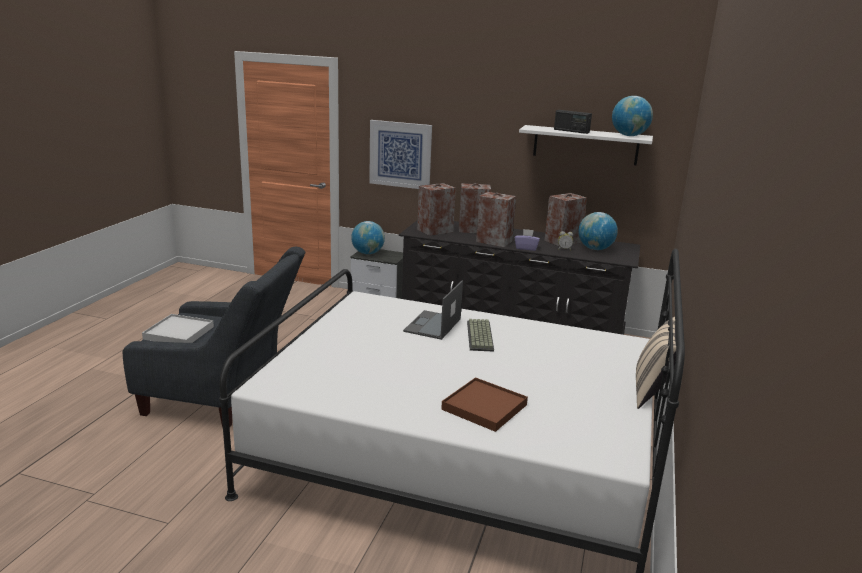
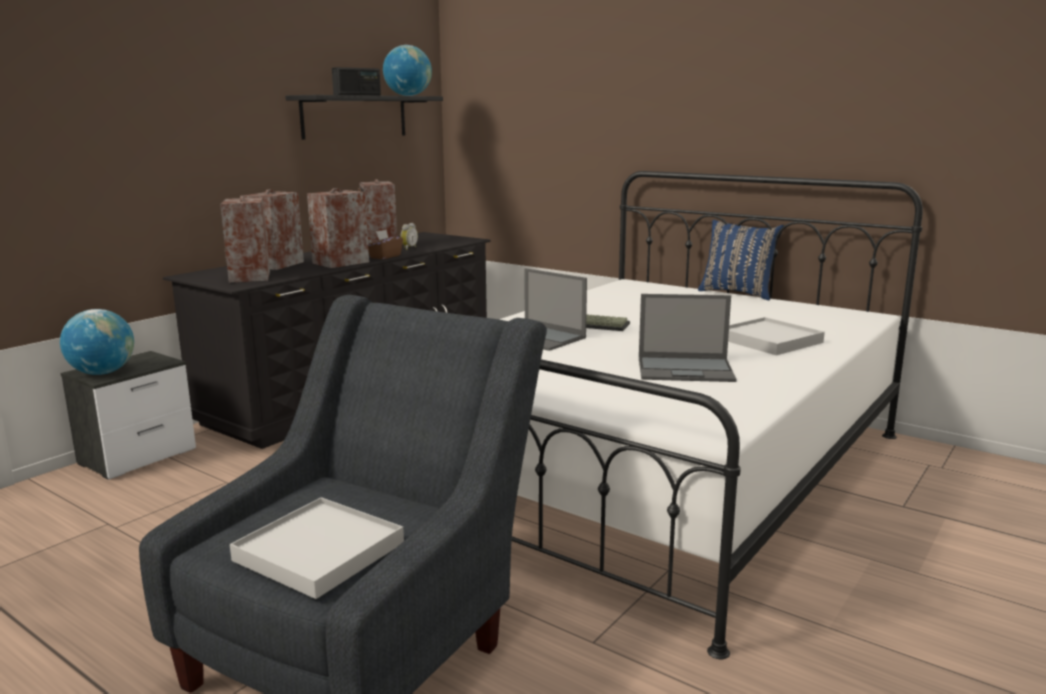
camera: 70 degrees left, 5 degrees down
(384, 376) = (686, 370): none -> laptop
(400, 154) = (101, 171): picture -> none
(484, 407) = (769, 340): brown tray -> white tray
(526, 248) = (385, 257): purple tissue box -> brown tissue box
(585, 145) = (355, 116): white shelf -> black shelf
(595, 249) = (420, 241): globe -> none
(653, 393) = (738, 293): beige pillow -> blue pillow

